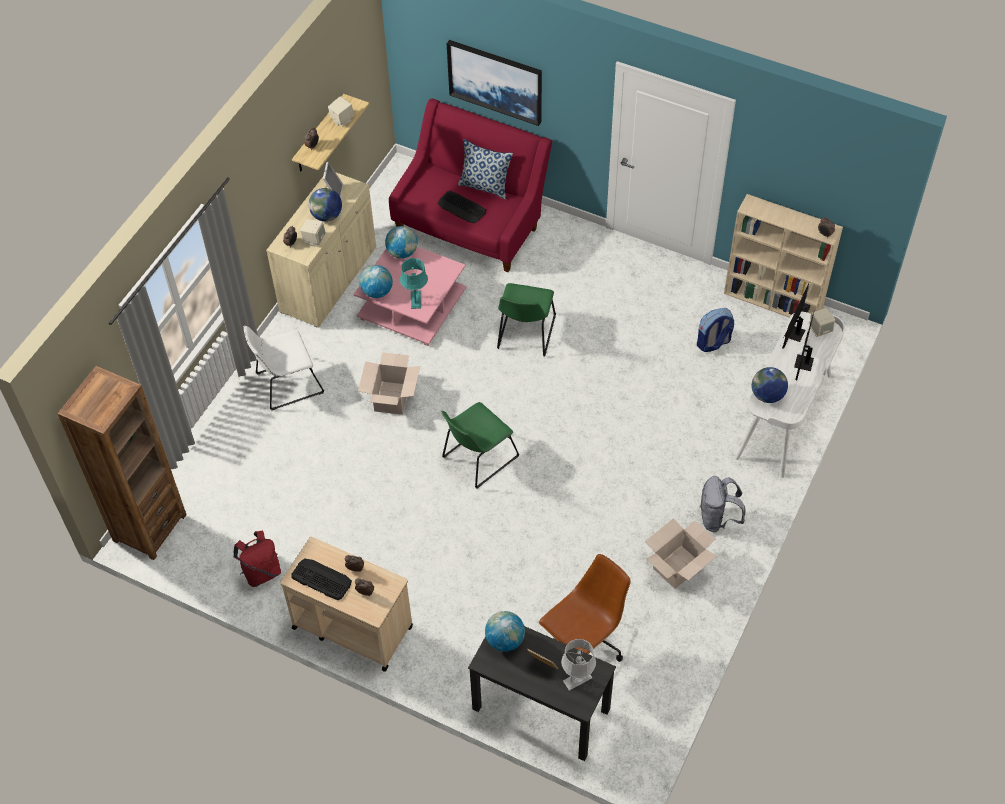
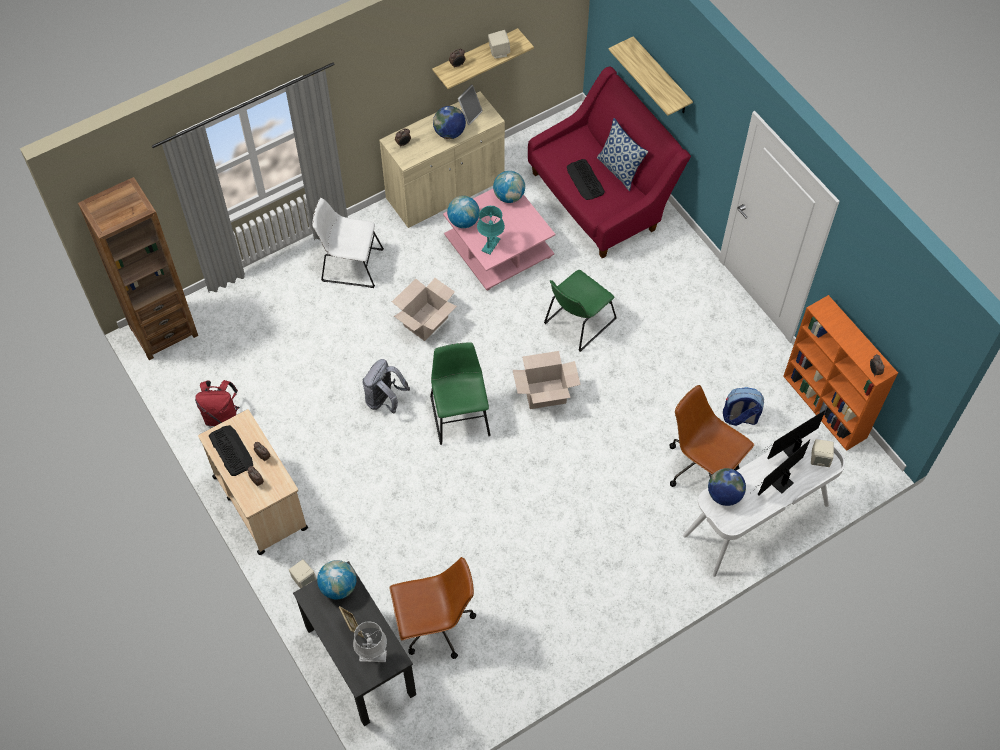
camera: 30 degrees right, 5 degrees up
(314, 240) = (424, 149): beige speaker -> beige speaker (304, 579)
(477, 458) = (459, 413): green chair -> green chair turned 90 degrees clockwise
(495, 81) = (661, 77): picture -> shelf
(678, 567) = (561, 604): cardboard box -> cardboard box (545, 394)
(712, 397) = (702, 467): none -> brown office chair
(717, 519) = (628, 581): grey backpack -> grey backpack (385, 400)
(774, 301) = (825, 407): beige bookcase -> orange bookcase

